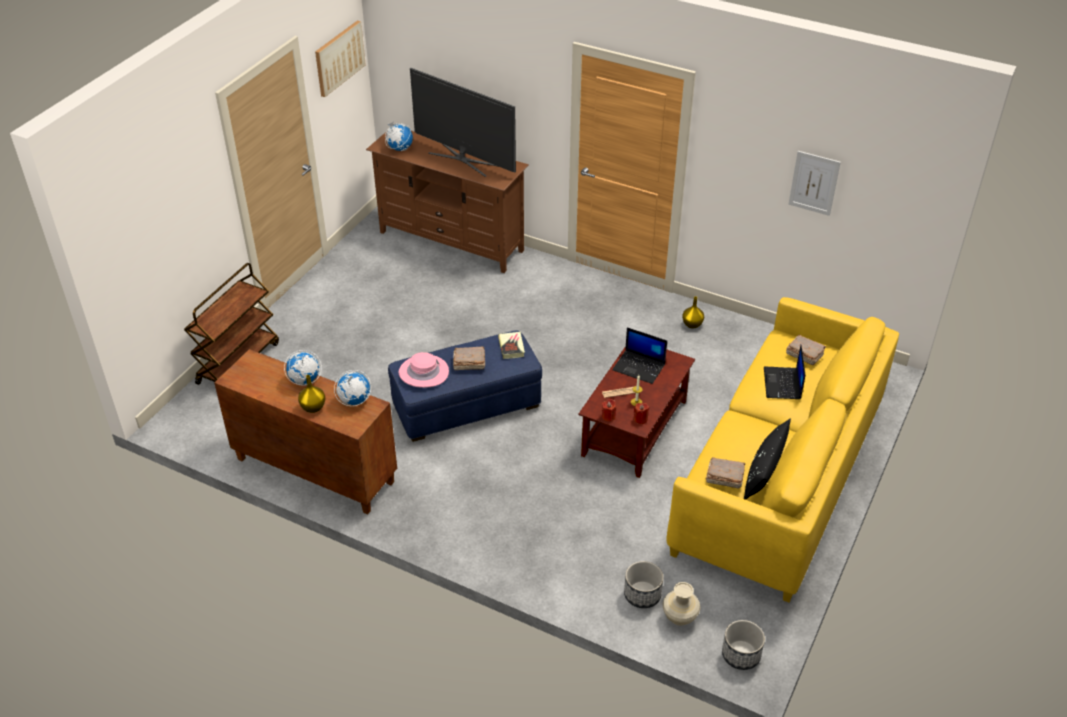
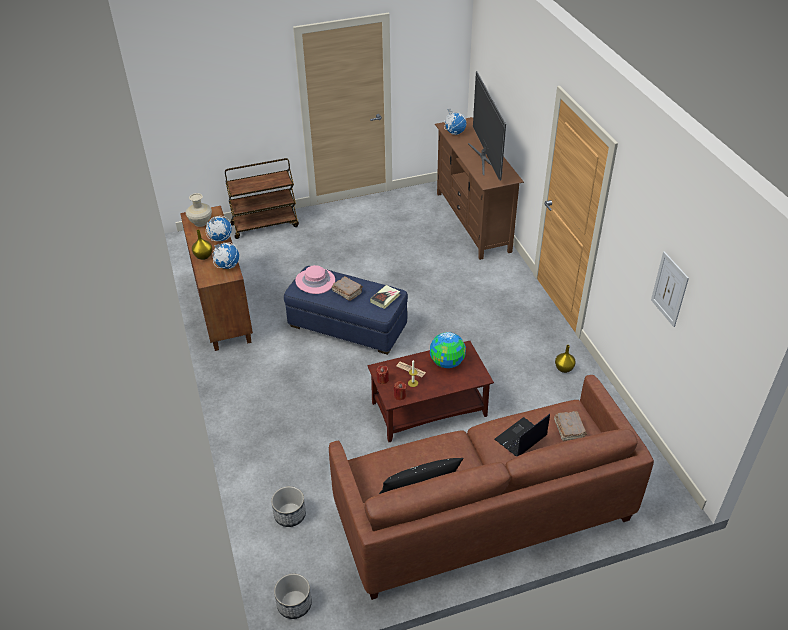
camera: 45 degrees right, 0 degrees up
(339, 58) = (435, 46): picture -> none
(639, 367) = (447, 362): laptop -> globe
(680, 618) = (291, 548): beige vase -> beige vase (200, 223)
(724, 478) = (387, 469): brown book -> none
(779, 477) = (482, 513): yellow sofa -> brown sofa

